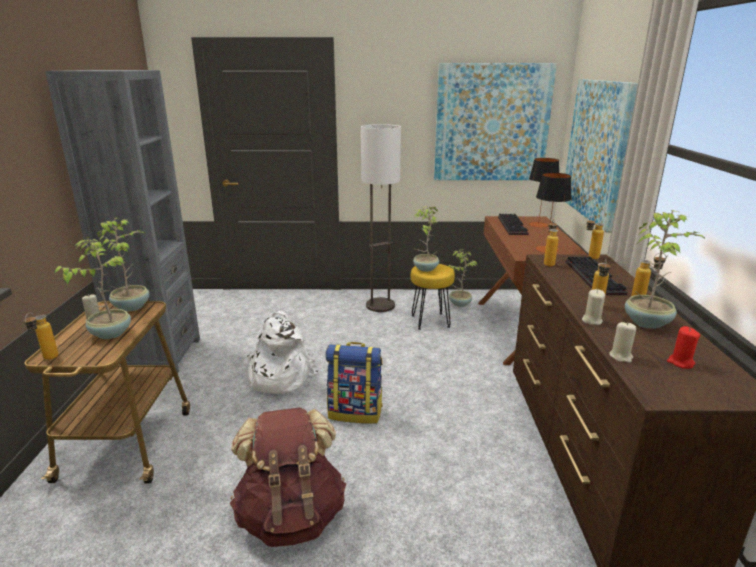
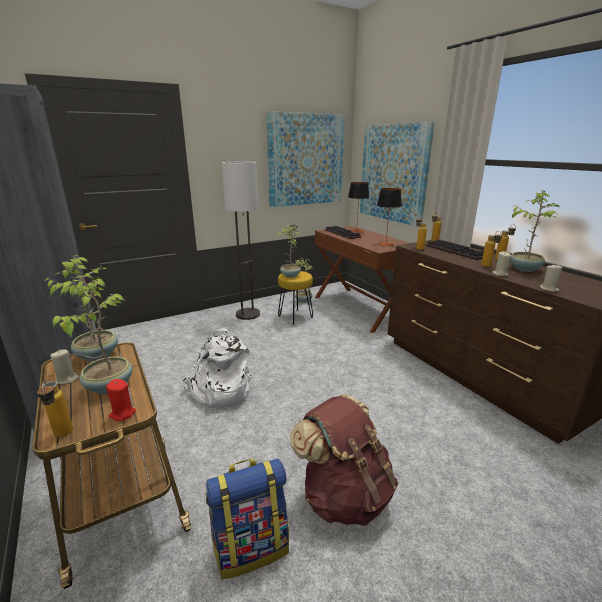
camera: 30 degrees left, 0 degrees up
(355, 412) = (309, 396): backpack -> backpack (251, 546)
(680, 363) = (576, 285): red candle -> red candle (122, 414)

